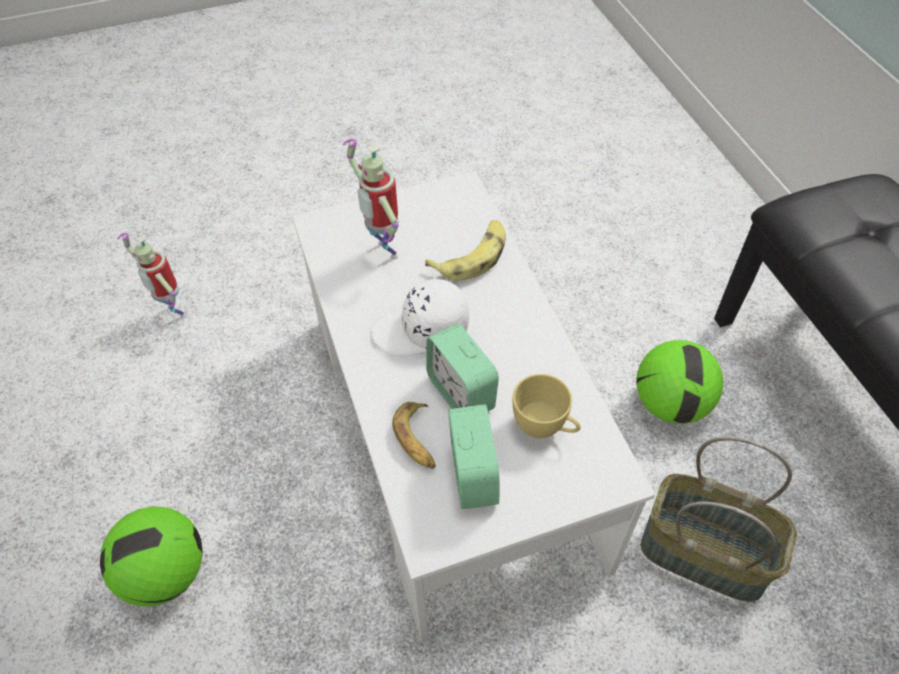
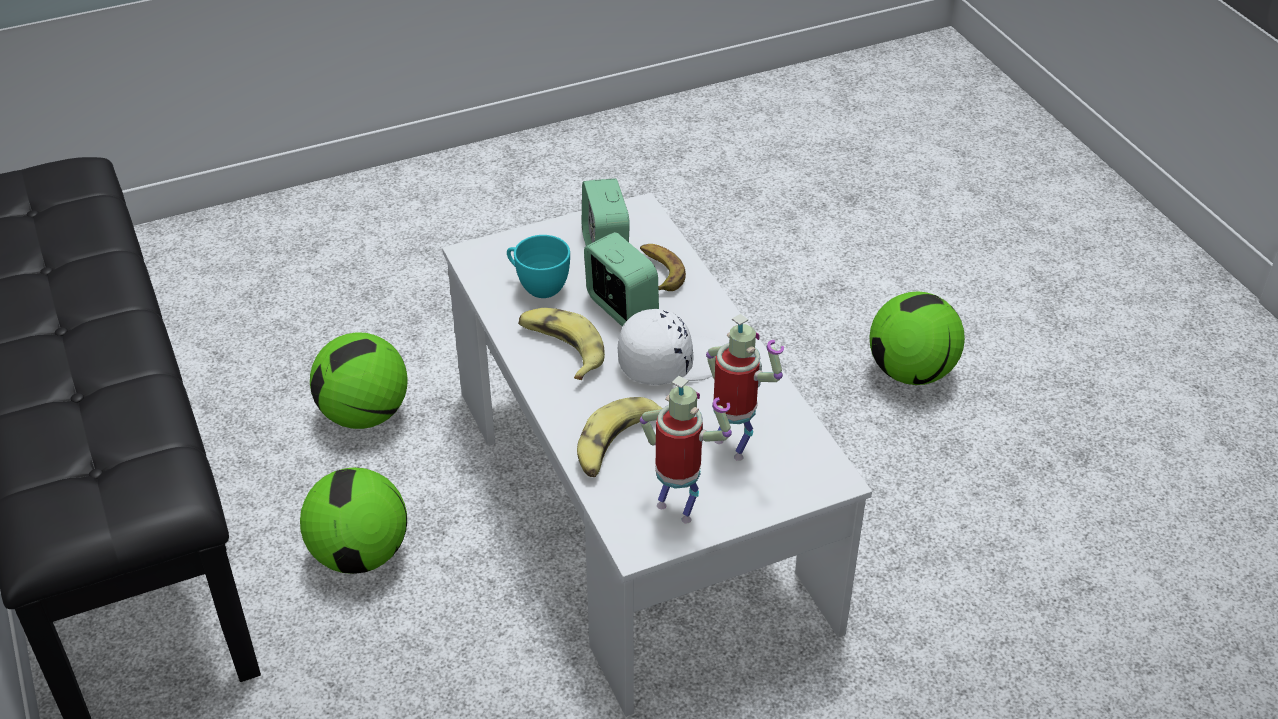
camera: 175 degrees right, 10 degrees down
(173, 313) = (1065, 639): toy robot -> toy robot (678, 509)
(518, 349) = (562, 349): none -> banana
(544, 427) = (537, 286): yellow cup -> turquoise cup
(705, 552) = (364, 414): basket -> football

